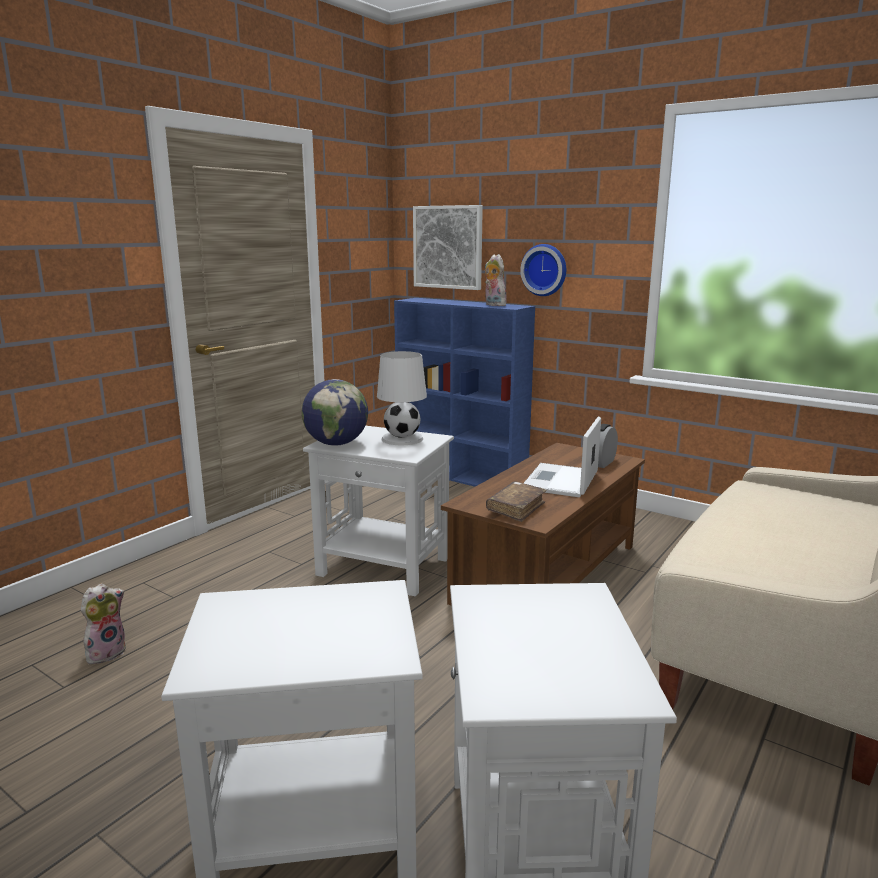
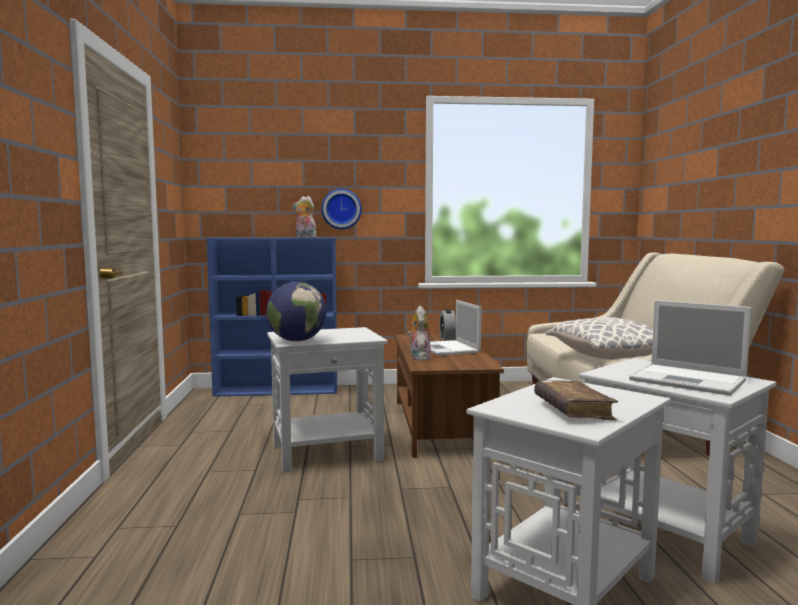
camera: 40 degrees left, 10 degrees down
(106, 652) = (191, 580): plush toy -> plush toy (418, 357)
(403, 439) = (338, 332): white table lamp -> none
(448, 247) = (247, 192): picture -> none
(516, 508) = (458, 363): brown book -> brown book (573, 410)
(542, 655) = (690, 380): none -> laptop
(730, 556) = (607, 357): none -> pillow

